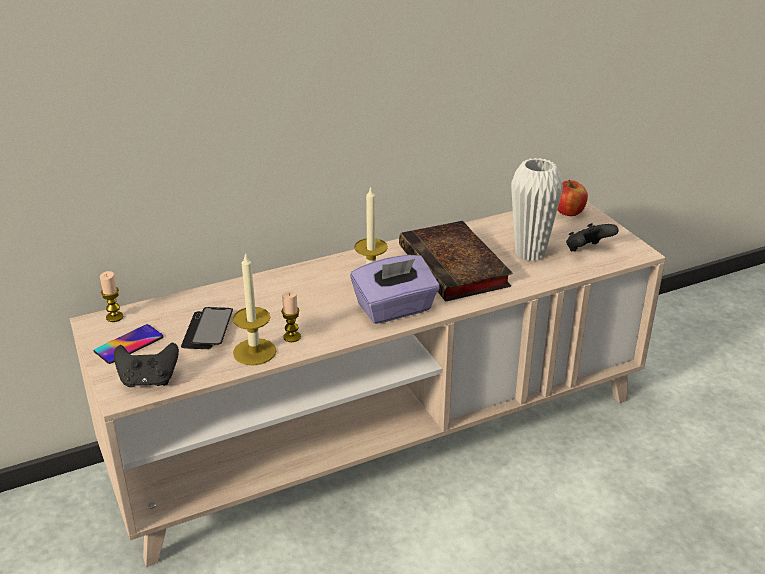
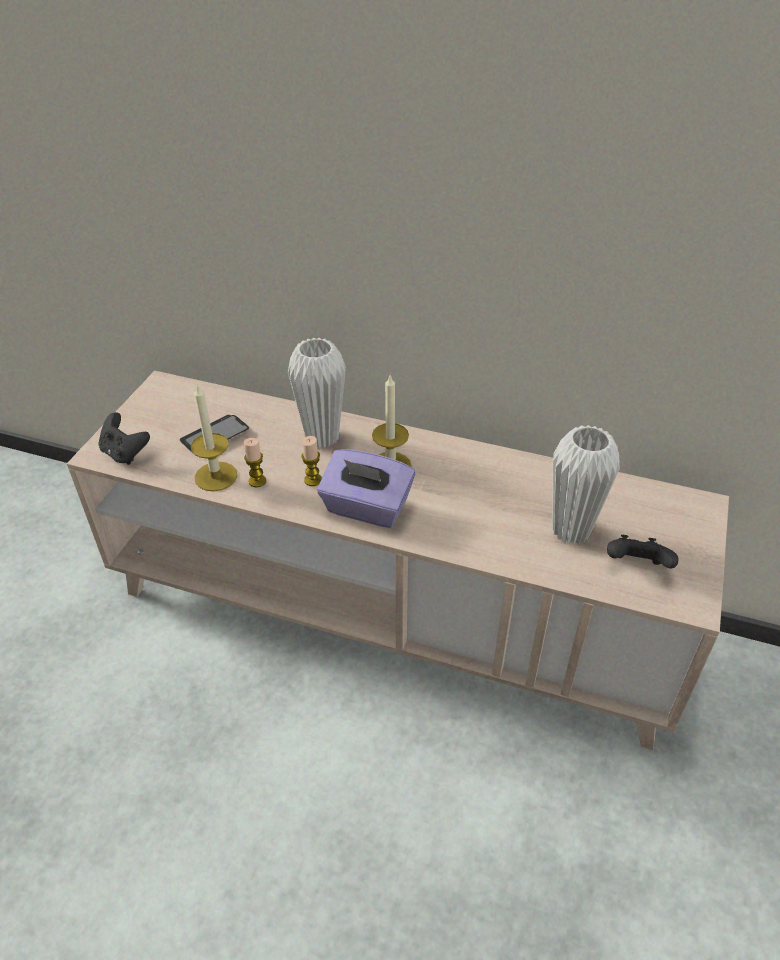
camera: 45 degrees right, 10 degrees up
(114, 317) = (178, 386): candle -> candle (313, 480)
(129, 344) = (155, 415): phone -> none
(295, 288) = (322, 437): none -> white vase
(456, 268) = (476, 502): book -> none
(568, 212) = (684, 509): apple -> none

